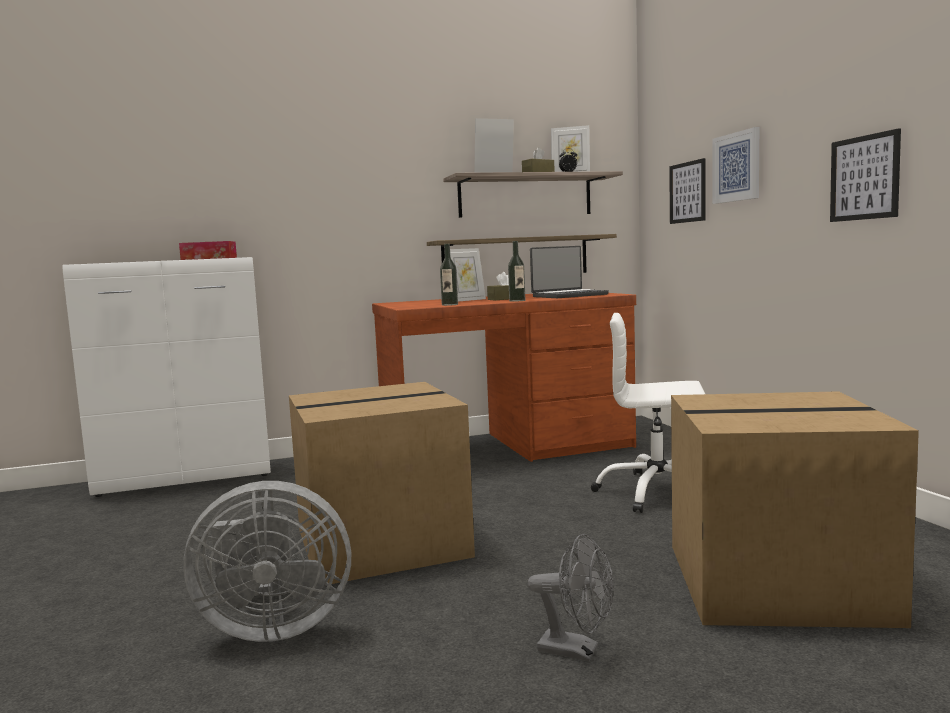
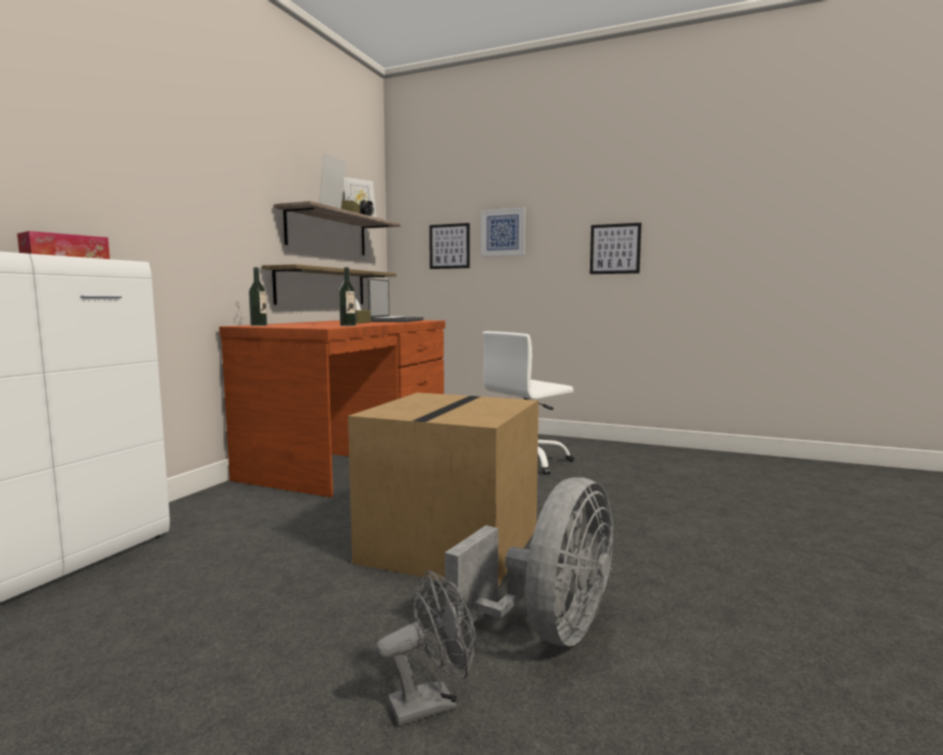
camera: 50 degrees left, 0 degrees up
(466, 300) = (324, 323): picture frame -> none
(517, 301) = (387, 323): bottle -> bottle (258, 325)
(577, 651) = (715, 550): grey fan -> grey fan (432, 702)
(778, 581) = (685, 486): cardboard box -> none

